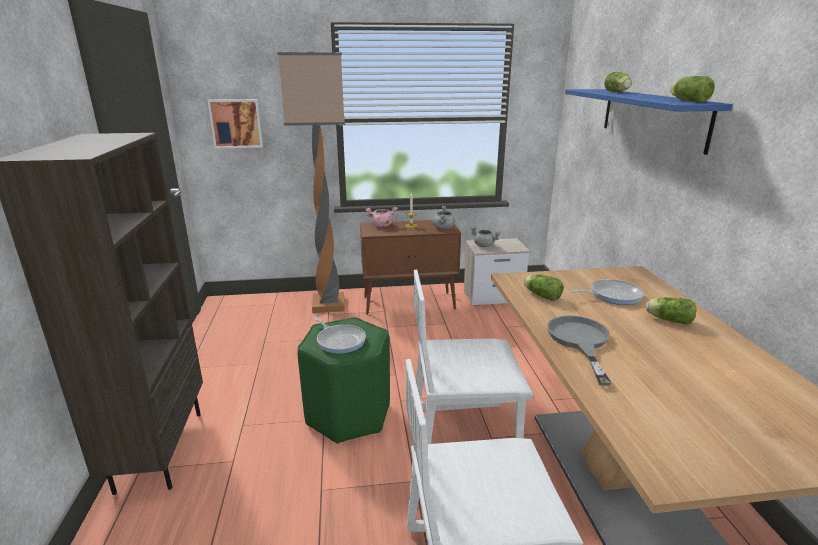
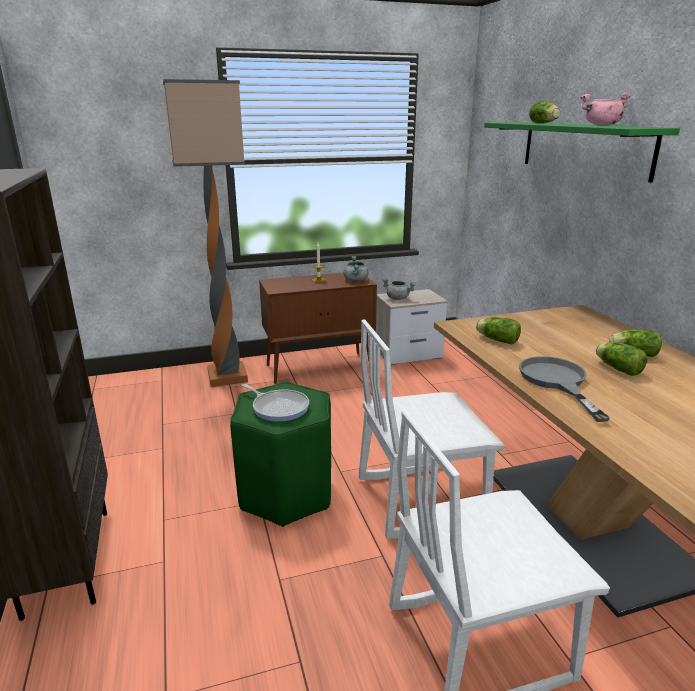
camera: 10 degrees left, 0 degrees up
(236, 123) = (106, 167): picture -> none
(382, 225) = (285, 281): pink cooking pot -> pink cooking pot (602, 125)
(612, 295) = (567, 334): frying pan -> none
(652, 117) = (583, 148): blue shelf -> green shelf
(687, 101) = (632, 126): lettuce -> lettuce (617, 368)

